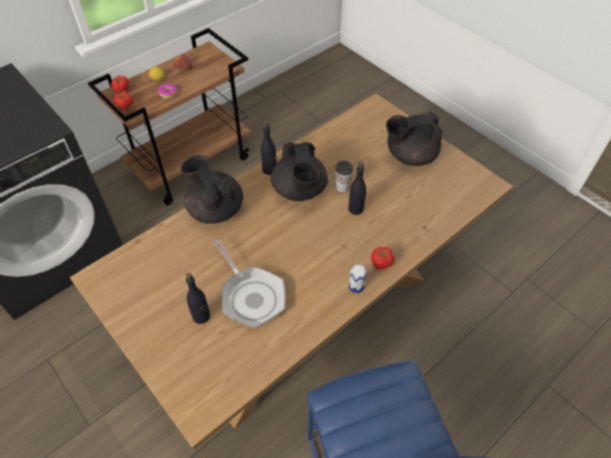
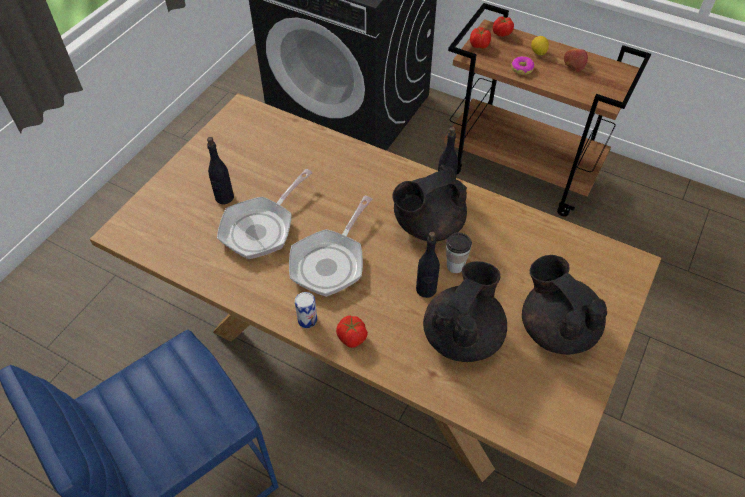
camera: 70 degrees right, 0 degrees up
(215, 209) = (362, 161): black teapot -> black teapot (463, 336)
(308, 257) = (330, 262): none -> frying pan

